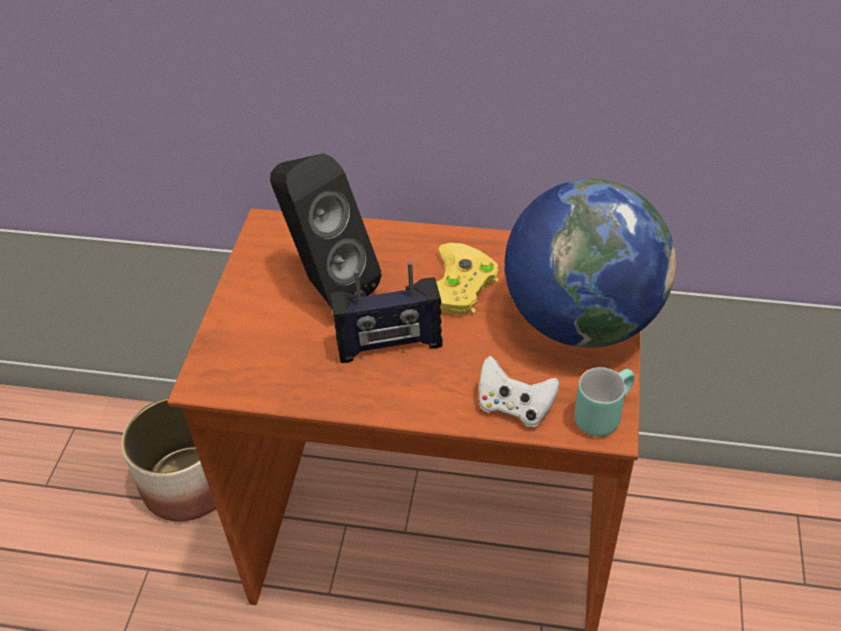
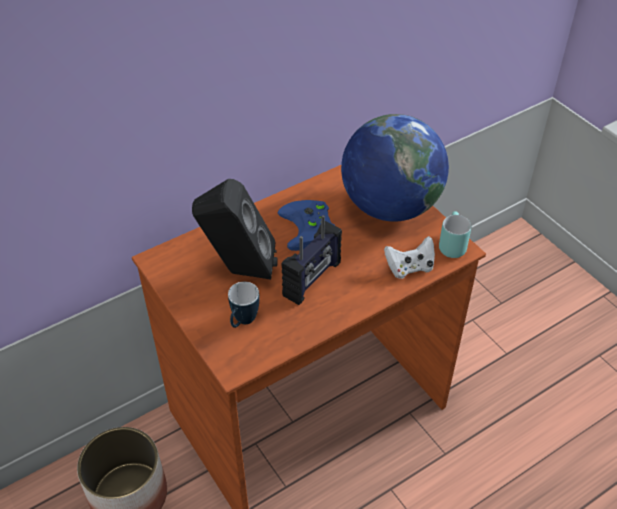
camera: 45 degrees left, 0 degrees up
(266, 342) = (242, 322): none -> mug
(455, 288) = (310, 229): yellow game controller -> blue game controller

